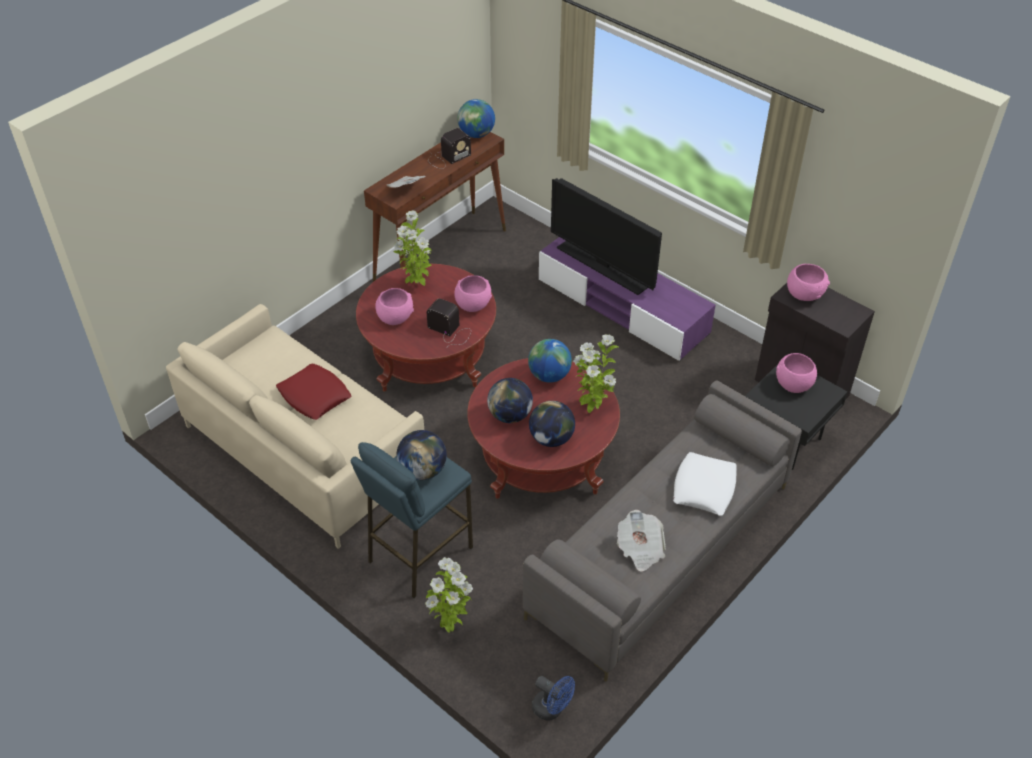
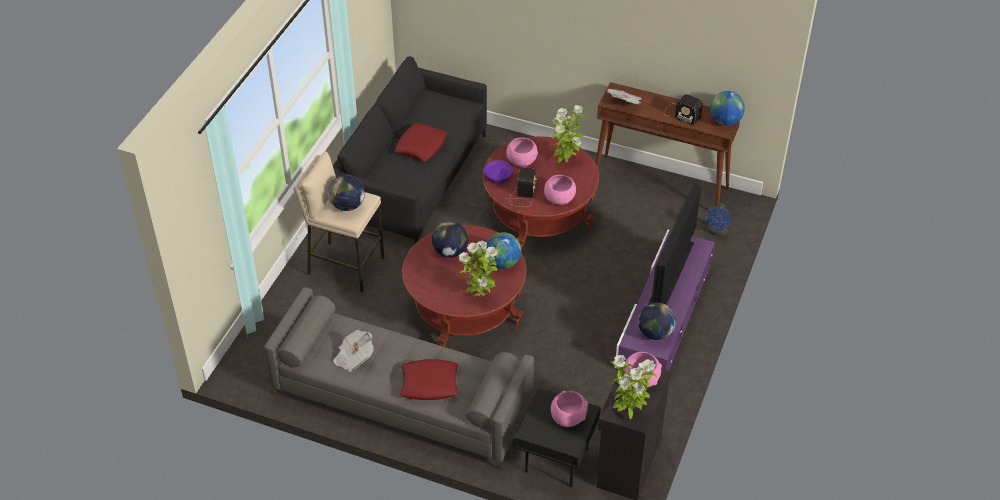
camera: 70 degrees right, 0 degrees up
(304, 450) = (413, 178): beige sofa -> black sofa
(409, 344) = (497, 177): none -> purple bowl
(419, 554) = (345, 266): blue stool -> beige stool
(450, 624) = (292, 299): potted plant -> potted plant (628, 412)
(551, 439) = (437, 280): globe -> globe (655, 333)
(552, 709) = (242, 371): blue fan -> blue fan (716, 232)
(704, 488) = (429, 384): white pillow -> red pillow

